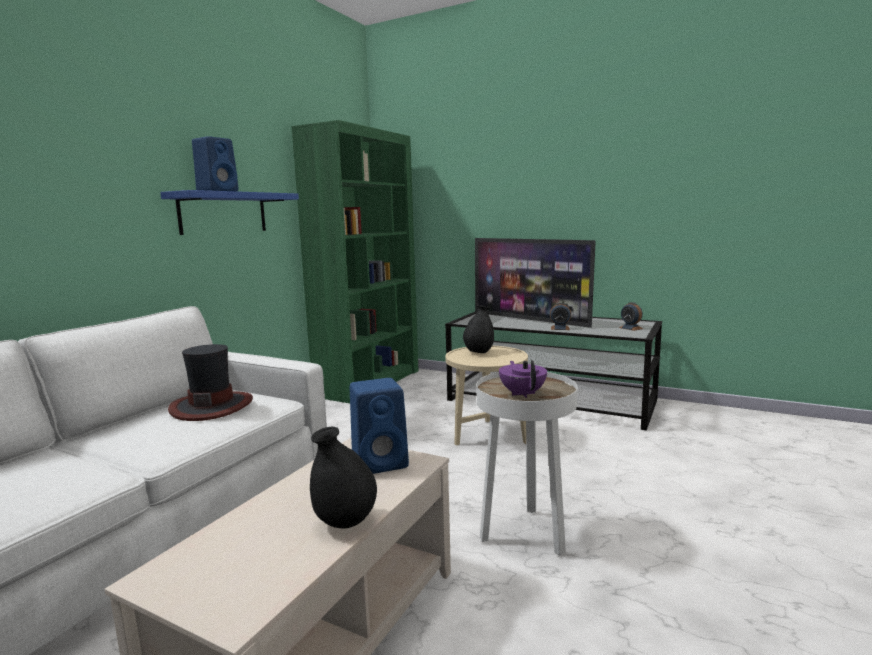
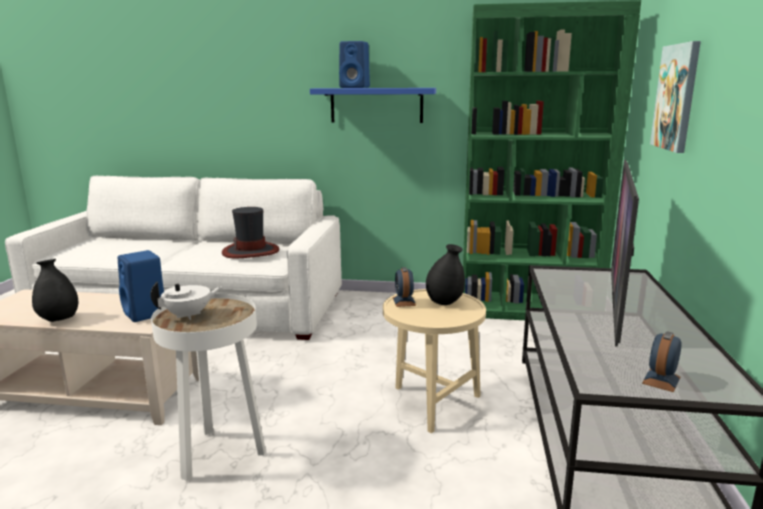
camera: 70 degrees right, 5 degrees up
(475, 198) = (676, 97): none -> picture
(522, 394) = (189, 315): purple teapot -> white teapot
(560, 328) = (583, 325): alarm clock -> alarm clock (404, 301)

